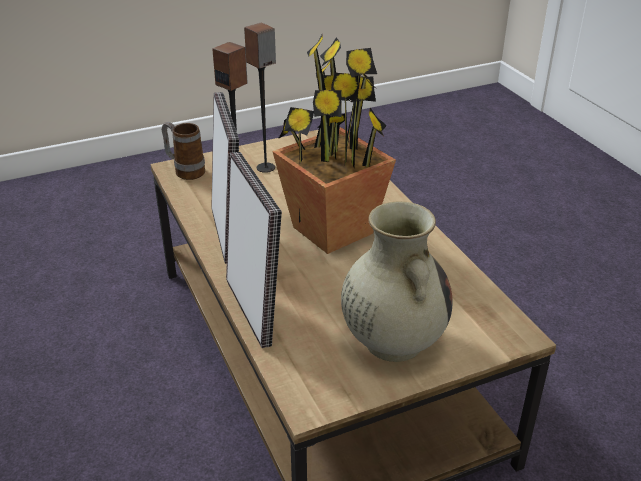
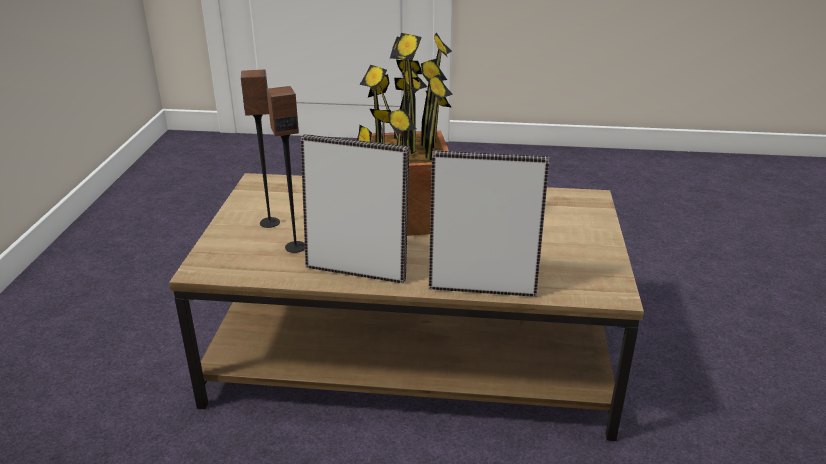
camera: 60 degrees left, 5 degrees down
(185, 171) = (215, 264): mug -> none
(392, 340) = (566, 241): beige vase -> none

